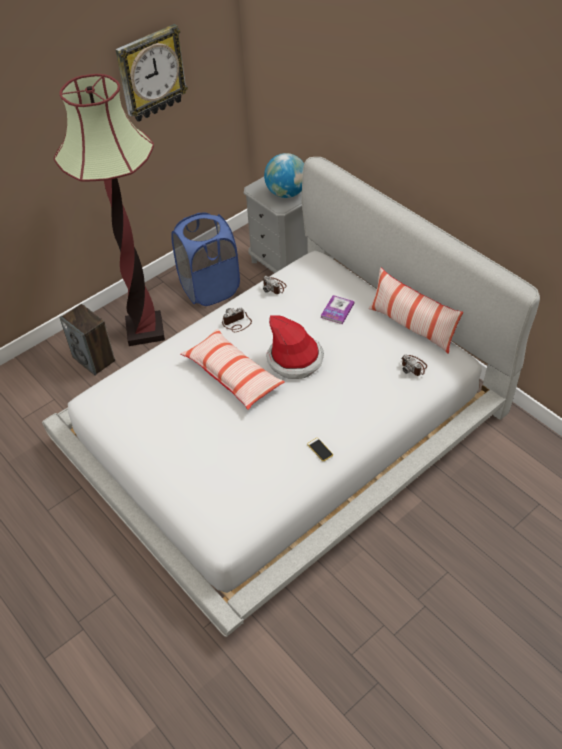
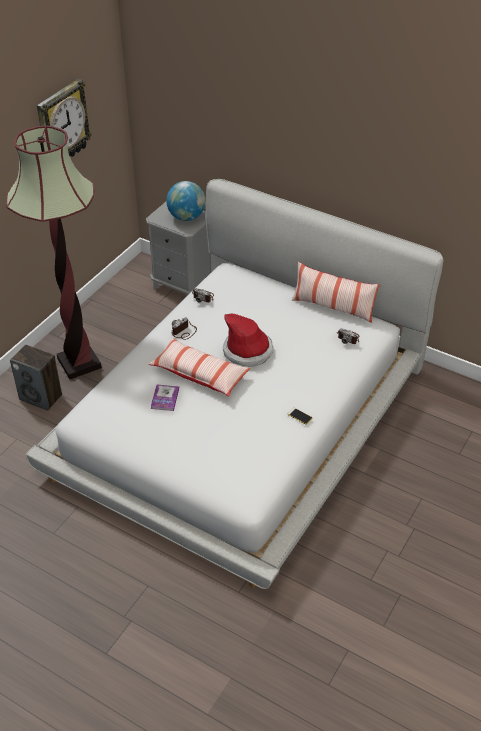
camera: 20 degrees left, 5 degrees down
(210, 288) = (125, 317): blue laundry basket -> none
(337, 310) = (266, 306): book -> book (165, 398)

